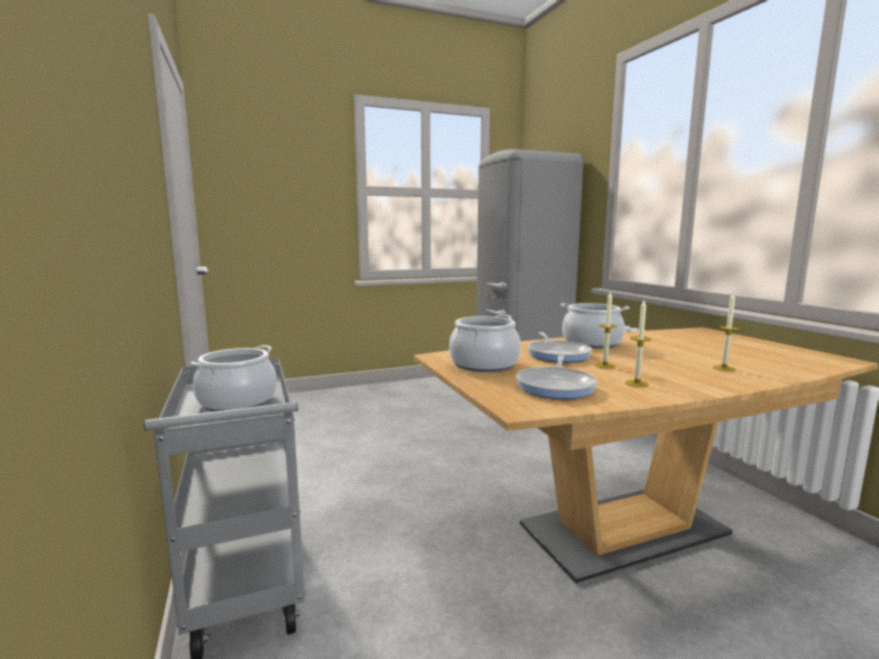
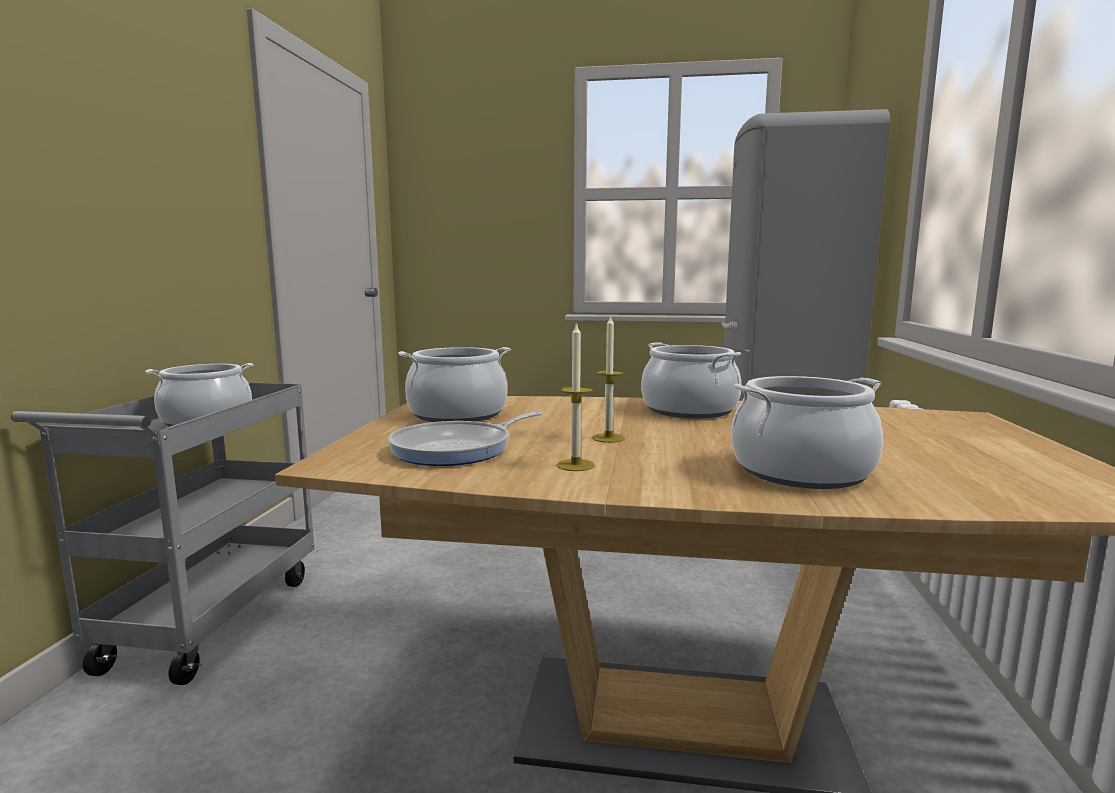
camera: 30 degrees right, 0 degrees up
(558, 354) = (590, 416): frying pan -> none
(724, 368) = (800, 471): candle -> cooking pot

